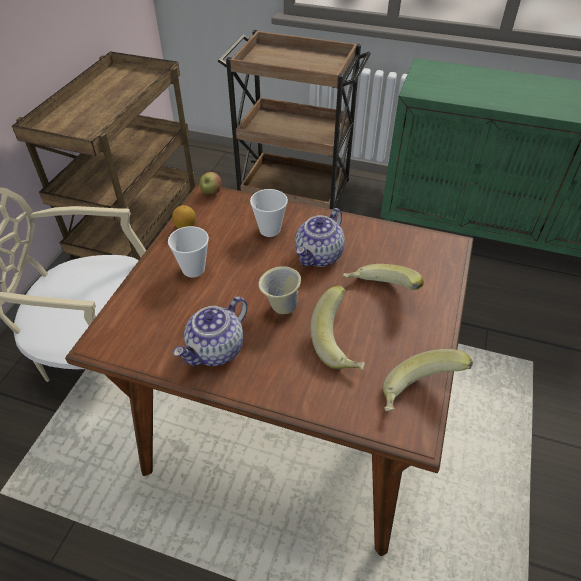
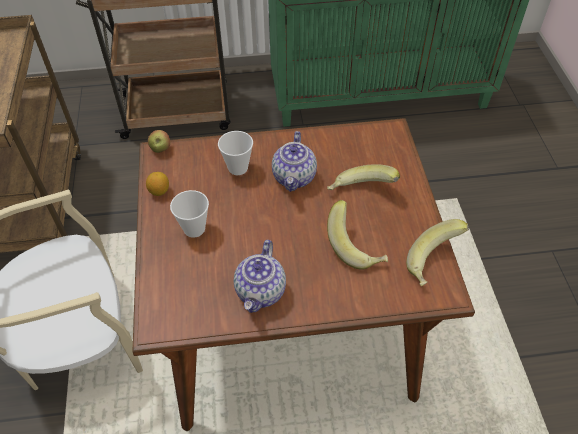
camera: 25 degrees left, 5 degrees up
(280, 308) = (290, 235): beige mug -> none

